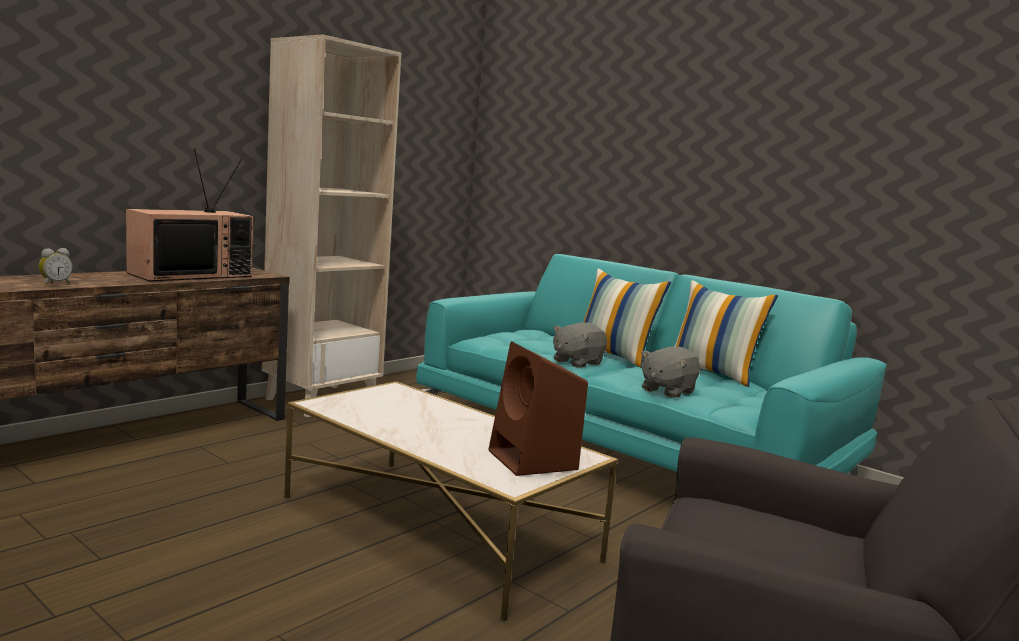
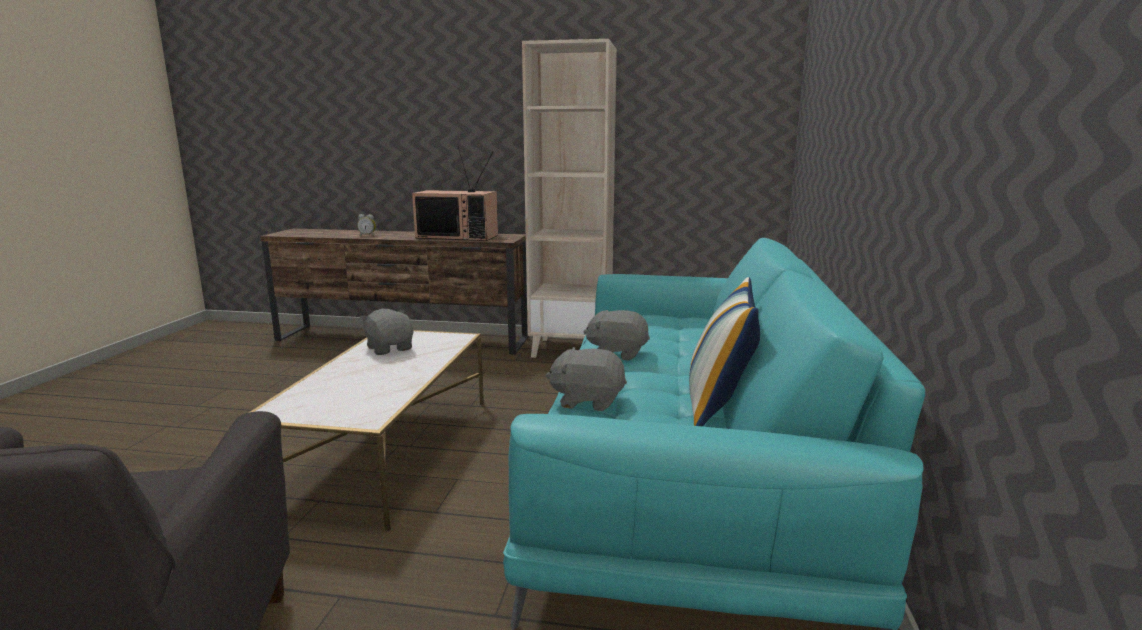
camera: 60 degrees right, 5 degrees up
(380, 413) = (390, 348): none -> grey plush toy
(534, 461) = (334, 407): brown speaker -> none
(614, 356) = (684, 359): pillow -> none

